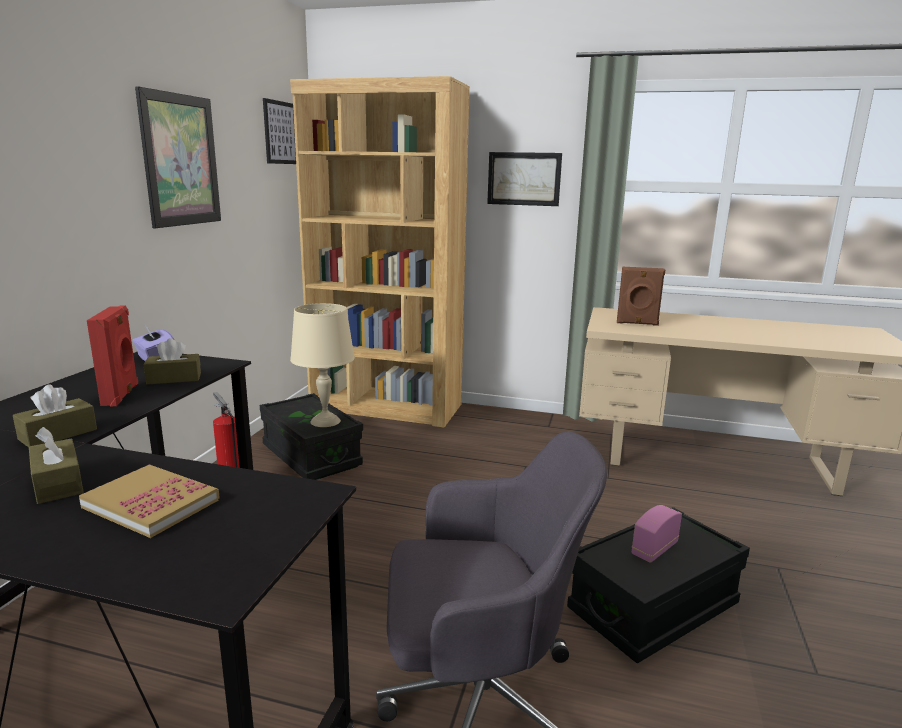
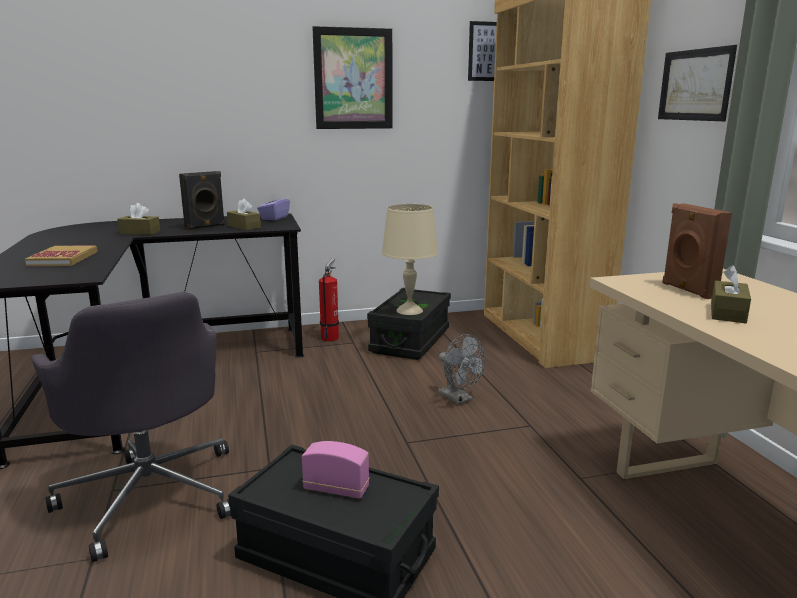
camera: 60 degrees right, 0 degrees up
(58, 483) = (80, 245): brown tissue box -> brown tissue box (728, 313)
(122, 395) = (205, 227): red speaker -> black speaker
(455, 475) = (459, 399): none -> grey fan

